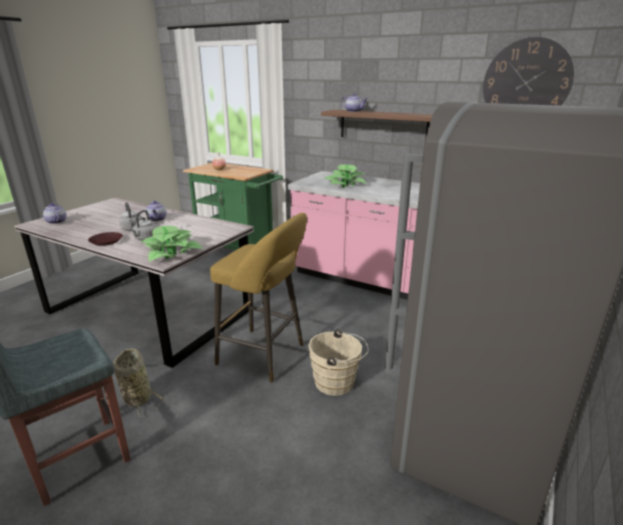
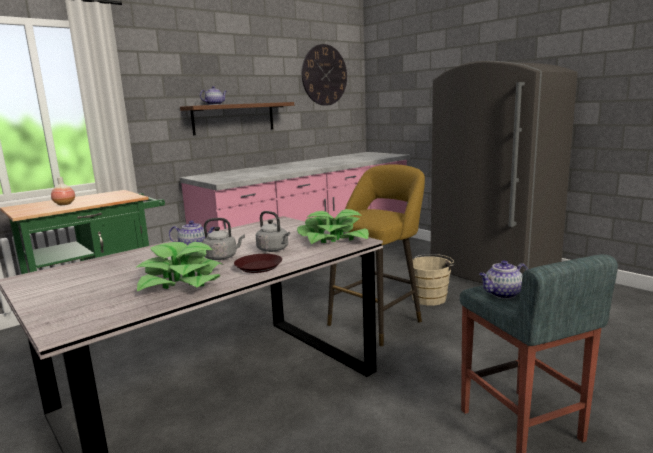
camera: 70 degrees left, 10 degrees down
(56, 221) = (88, 309): teapot -> teapot (502, 294)
(137, 397) = (423, 393): basket -> none
(344, 184) = (249, 174): potted plant -> potted plant (182, 282)

